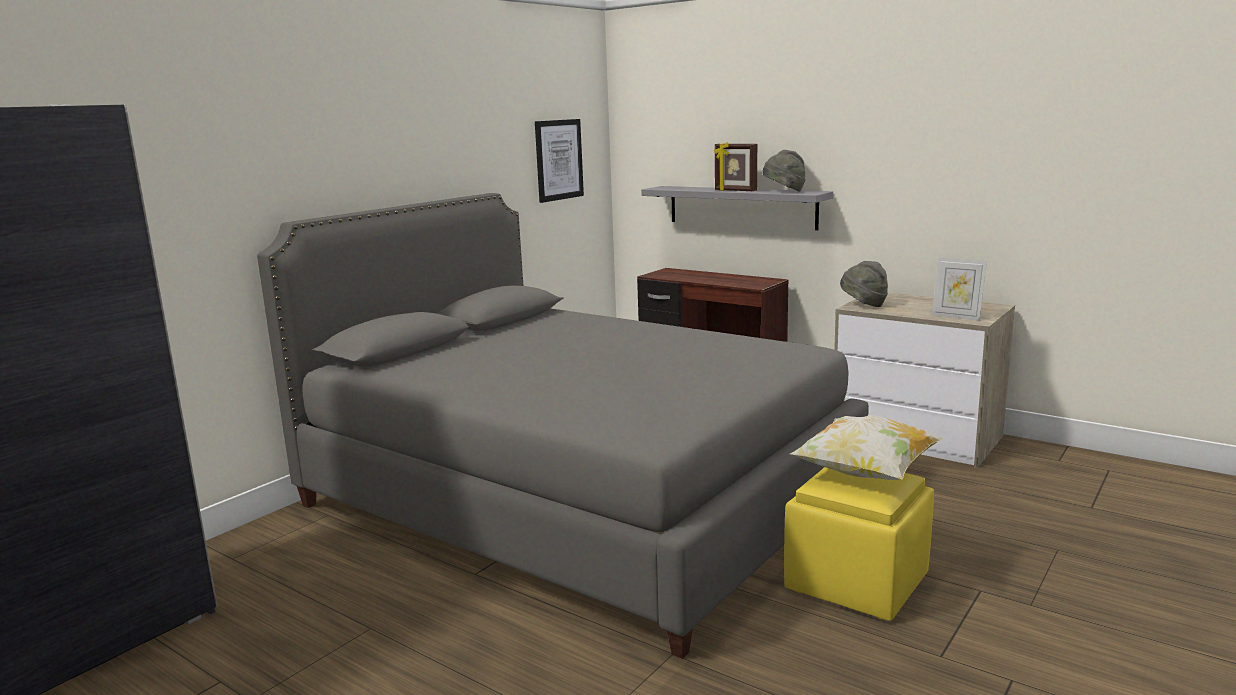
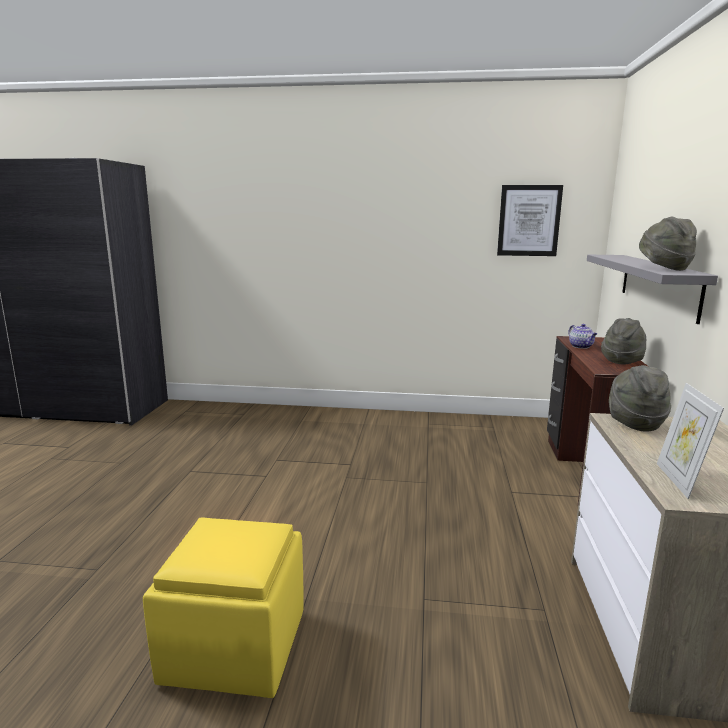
camera: 60 degrees right, 0 degrees up
(577, 498) = (315, 472): grey bed -> none
(684, 277) = (581, 346): none -> teapot
(735, 191) = (631, 263): picture frame -> none
(738, 278) = (622, 360): none -> grey hat
(865, 473) = (240, 543): pillow -> none

